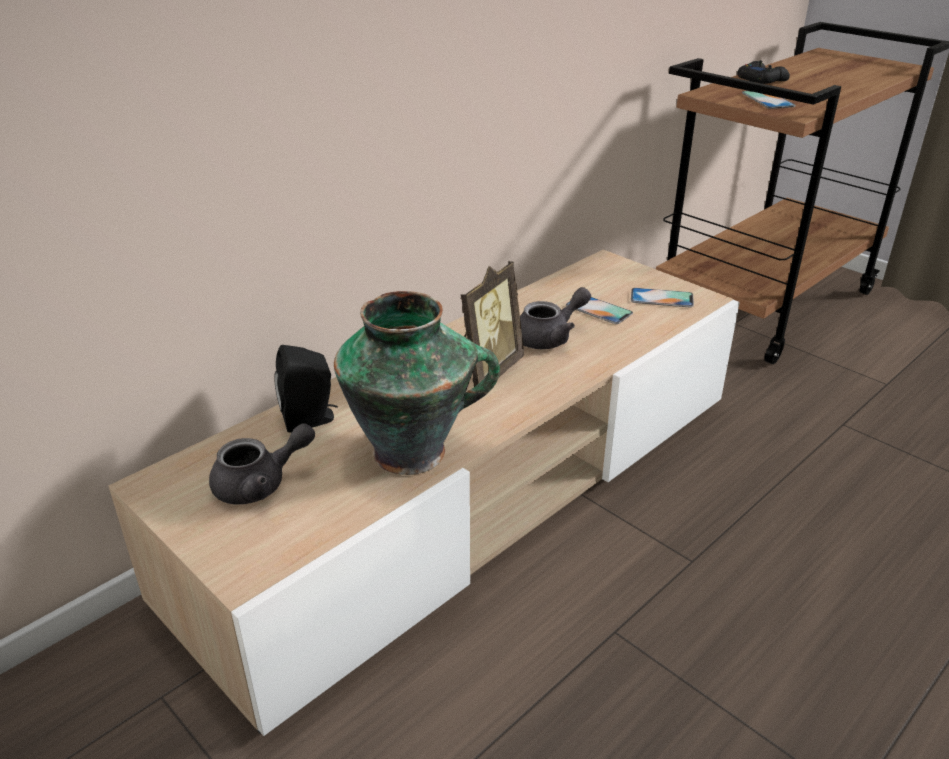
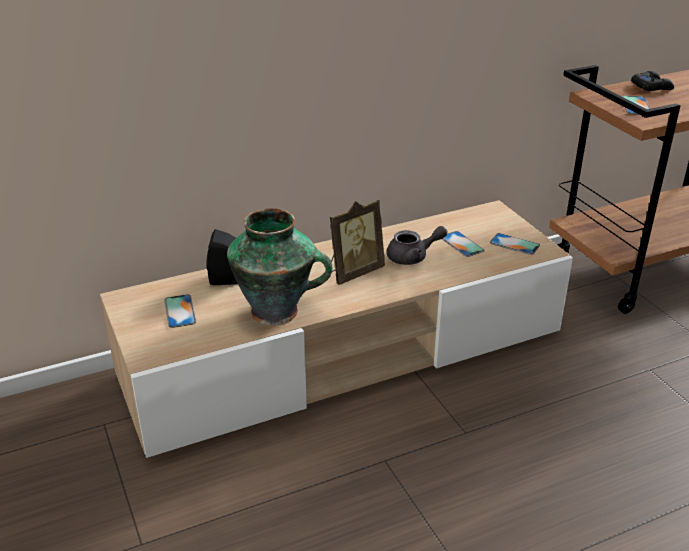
camera: 20 degrees right, 0 degrees up
(260, 484) = (180, 311): grey teapot -> phone

